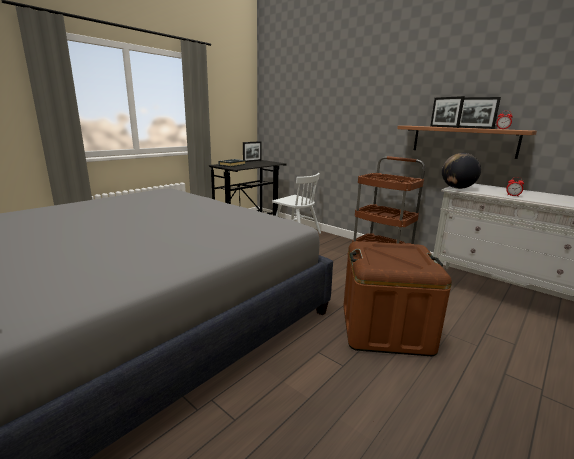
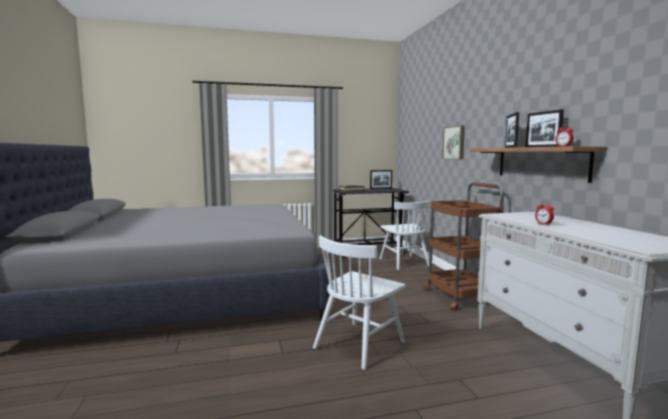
camera: 35 degrees right, 10 degrees down
(351, 117) = (454, 143): none -> picture
(385, 329) = (359, 344): brown storage box -> white chair
(457, 188) = (499, 214): globe -> none

